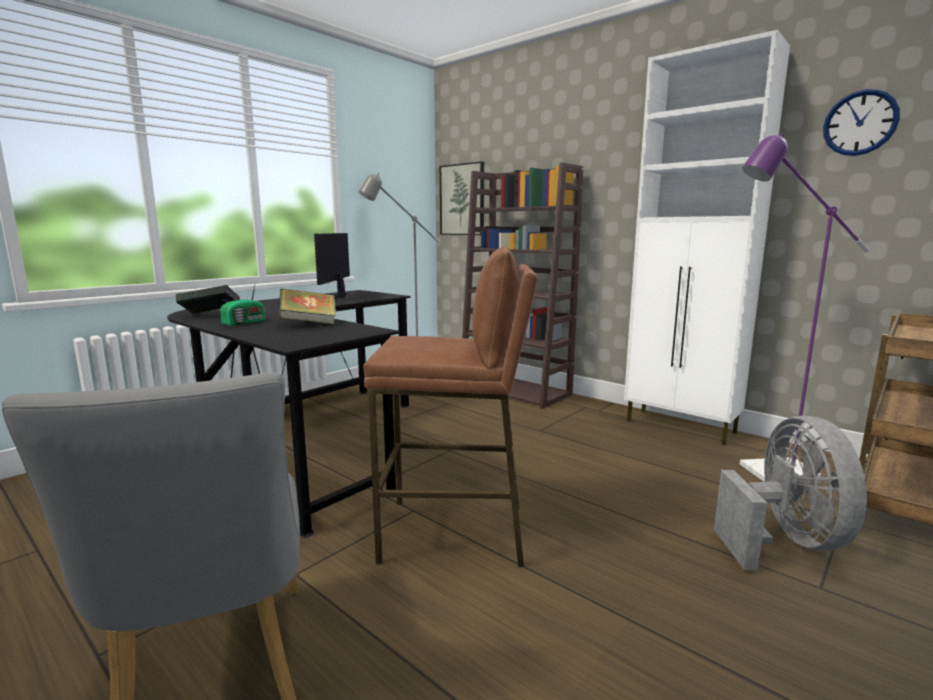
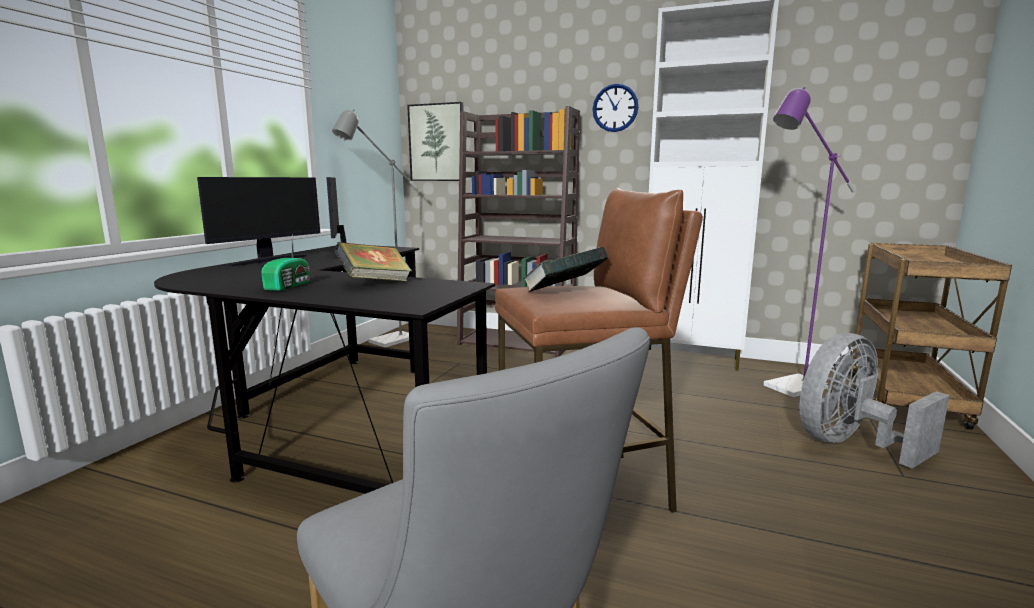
camera: 20 degrees left, 0 degrees up
(211, 315) = (221, 281): book -> book (564, 293)
(275, 301) = (268, 260): none -> monitor
(785, 541) = (850, 444): grey fan -> grey fan turned 105 degrees counterclockwise
(860, 123) = (833, 83): wall clock -> wall clock (615, 108)

